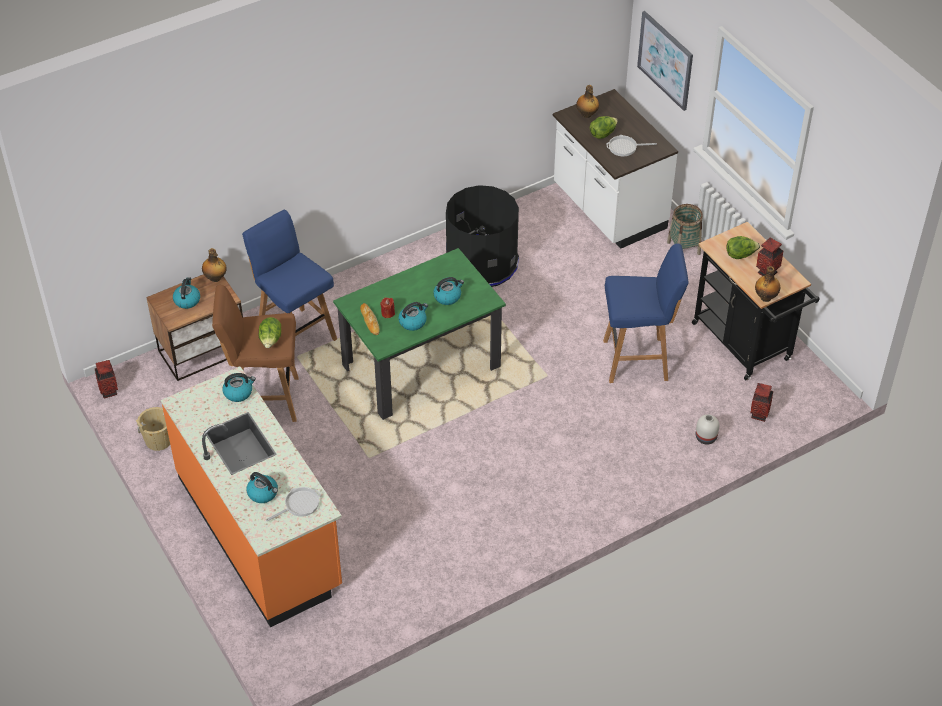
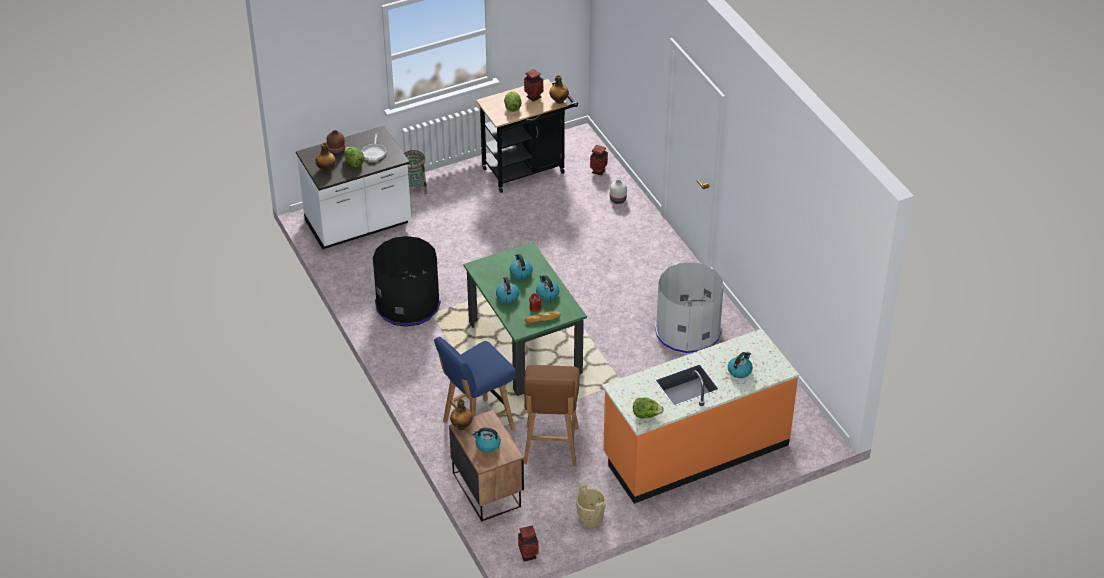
camera: 85 degrees left, 5 degrees down
(238, 392) = (632, 385): kettle -> kettle (507, 296)
(271, 340) = (561, 376): lettuce -> lettuce (646, 415)
(299, 505) = (751, 350): frying pan -> none
(465, 519) = (687, 331): none -> grey trash can
(620, 119) = (337, 151): none -> brown vase
(637, 360) = (535, 226): blue stool -> none
(665, 60) = (328, 85): picture -> none

